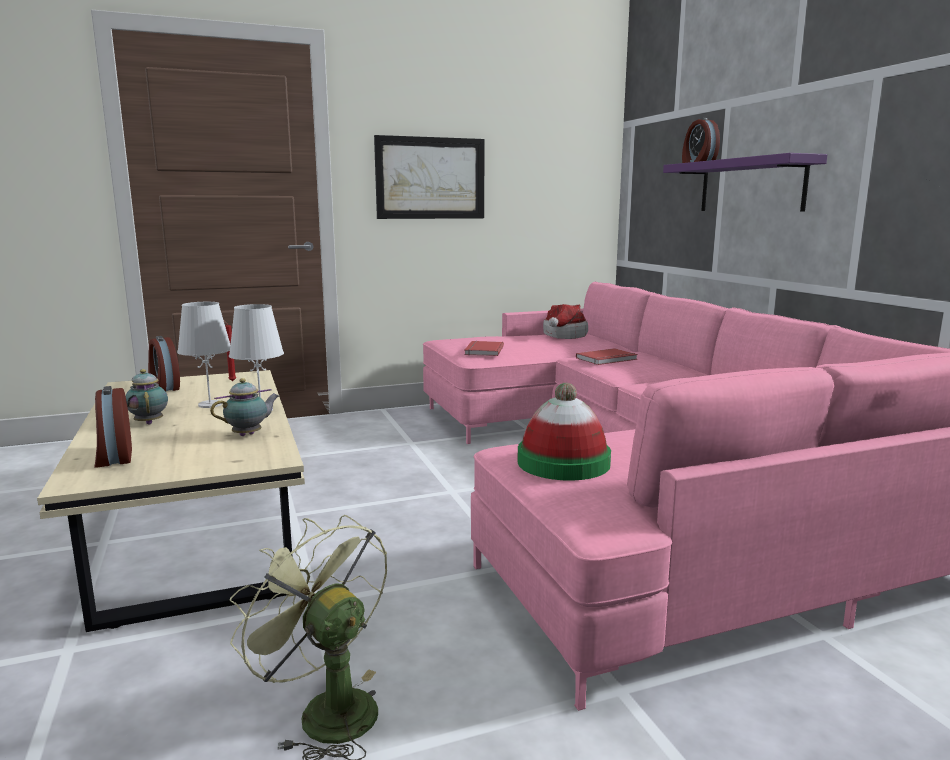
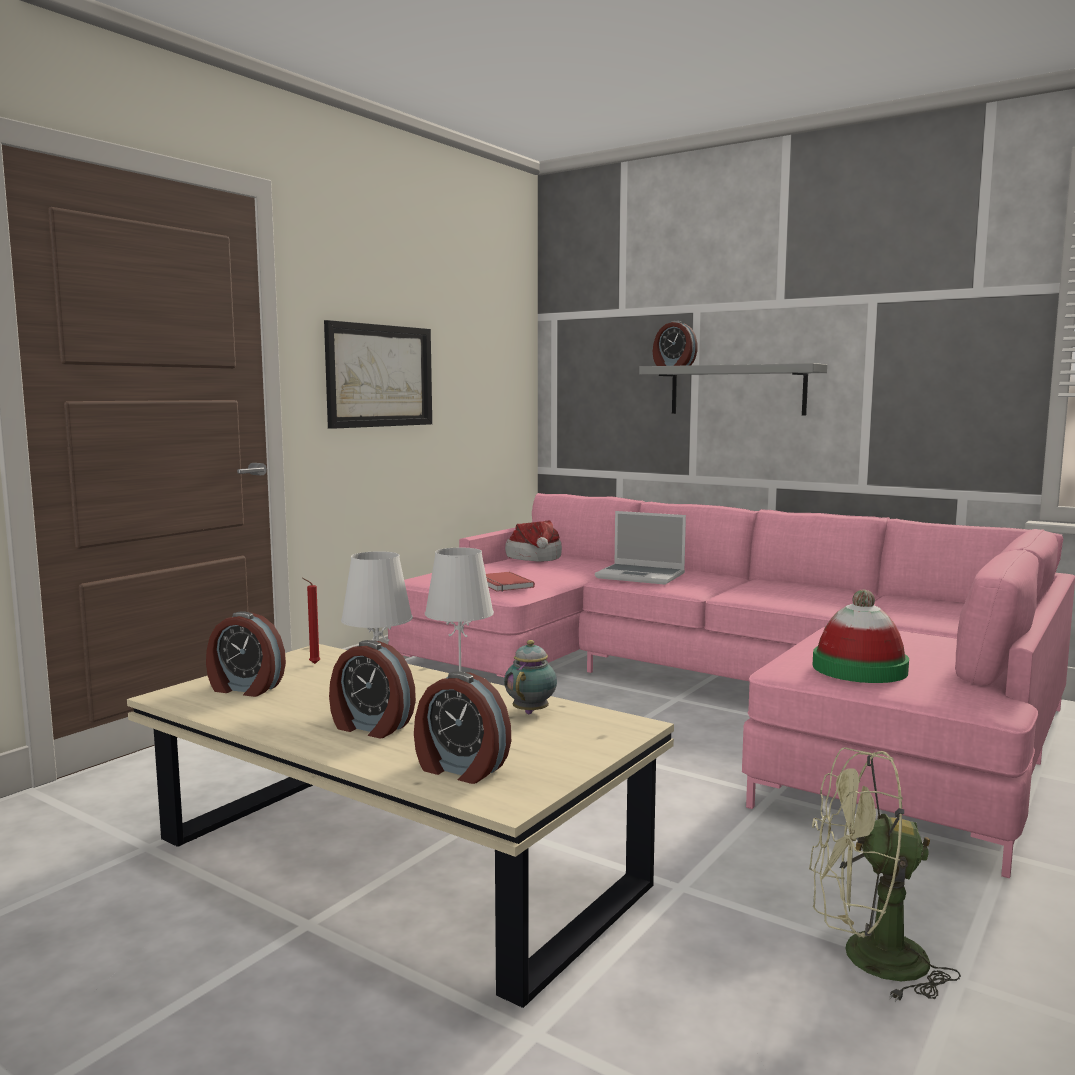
camera: 35 degrees left, 5 degrees down
(149, 422) = (370, 727): teapot -> alarm clock
(607, 359) = (641, 576): red book -> laptop
(751, 186) = (737, 390): purple shelf -> grey shelf

